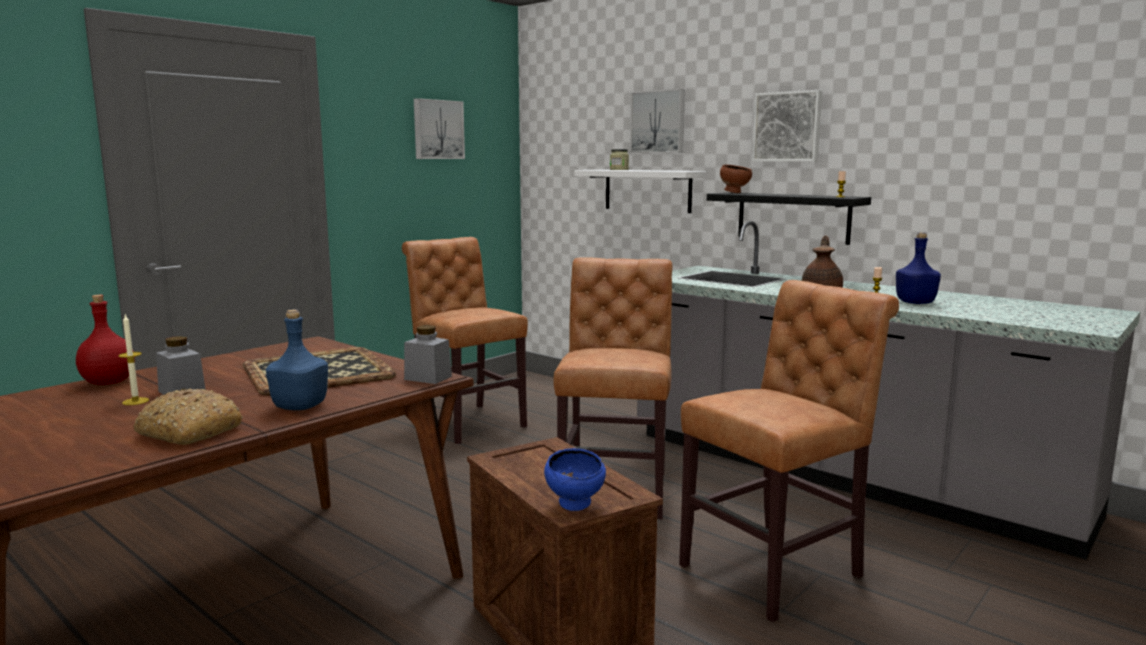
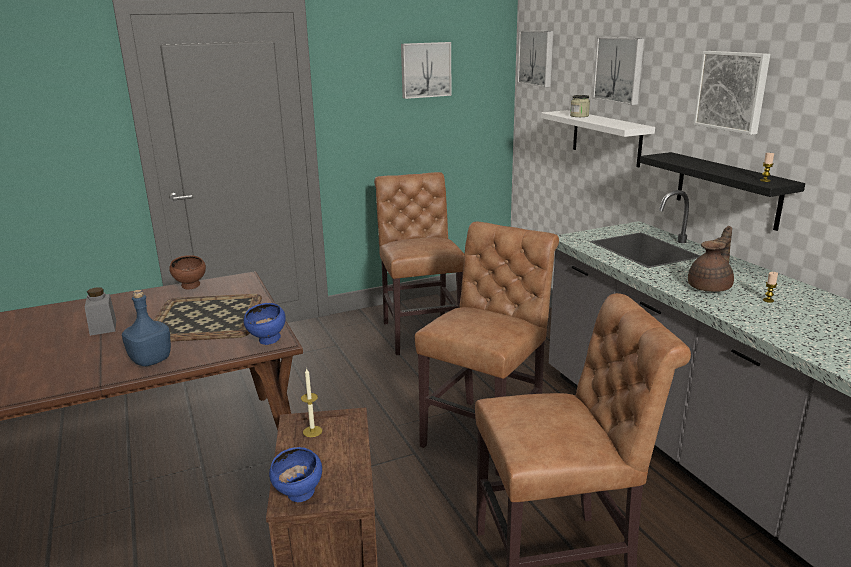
camera: 25 degrees right, 10 degrees up
(108, 383) = (76, 307): red bottle -> none
(135, 401) = (69, 332): candle -> candle (312, 431)
(188, 432) = (60, 375): bread -> none
(428, 378) = (268, 342): grey jar -> blue bowl
(550, 121) = (537, 58): none -> picture
(735, 193) = (672, 156): brown bowl -> brown bowl (191, 287)
(914, 302) = (793, 324): blue bottle -> none

